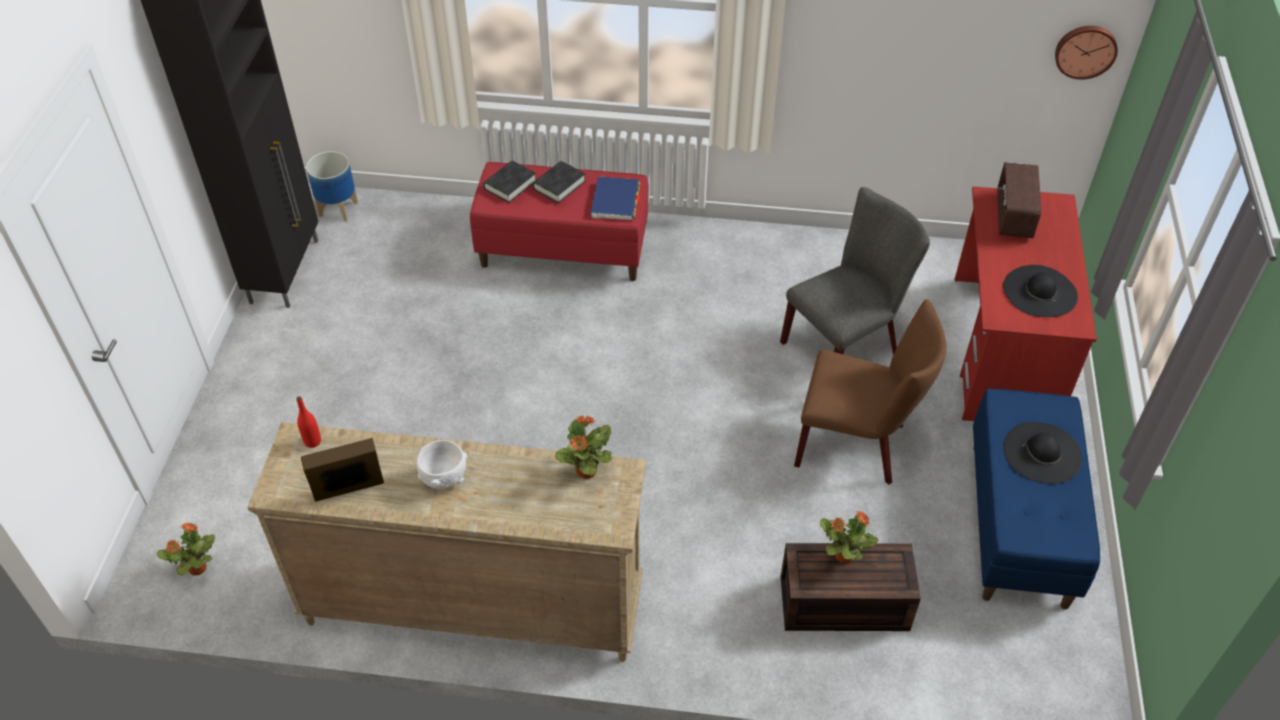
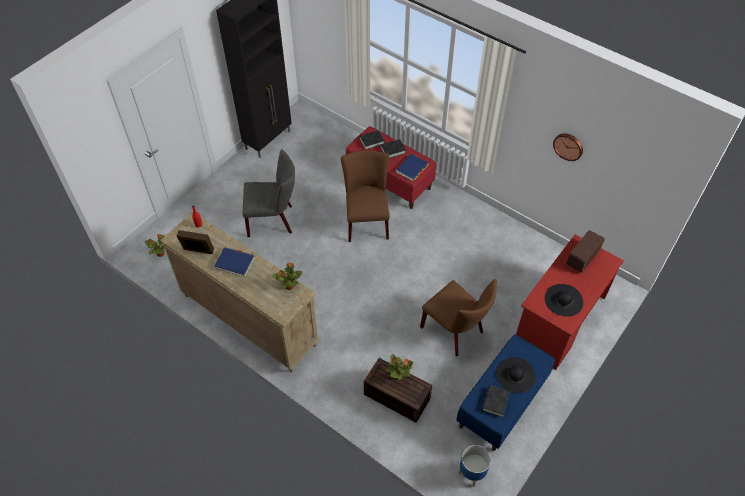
camera: 30 degrees right, 5 degrees up
(338, 208) = (307, 120): planter -> planter (472, 472)
(444, 478) = (235, 263): white bowl -> blue book
(569, 331) = (366, 220): none -> brown chair
(846, 345) = (485, 283): grey chair -> grey chair (273, 220)
(1047, 513) = (495, 402): none -> black book
(1085, 50) = (651, 190): wall clock -> wall clock (568, 146)

